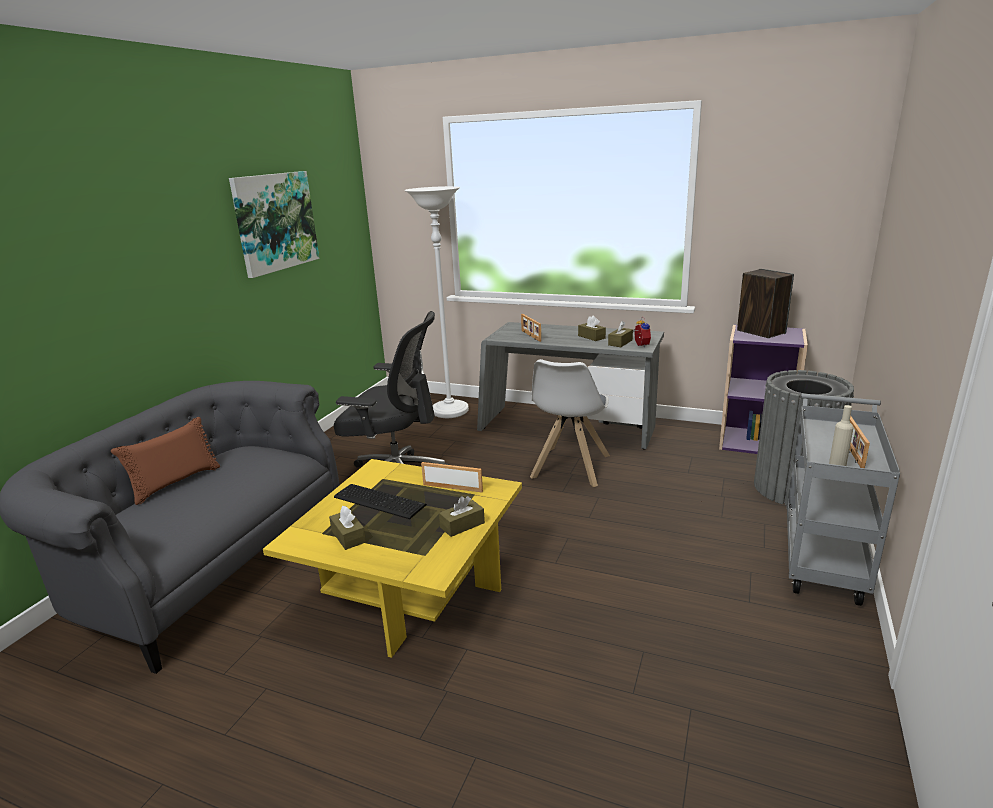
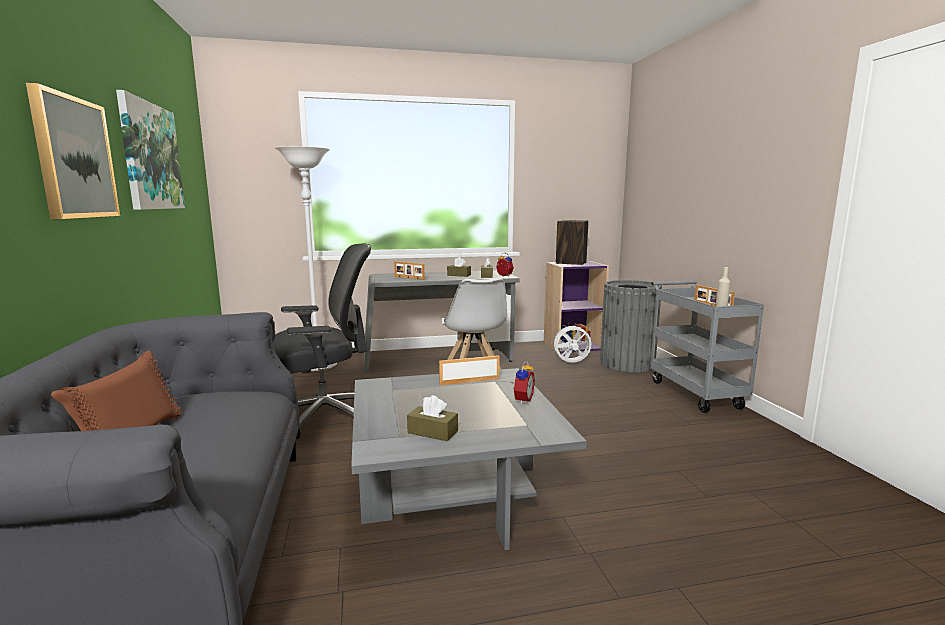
camera: 35 degrees left, 10 degrees down
(177, 255) = (74, 158): none -> picture
(379, 500) = (416, 402): keyboard -> none
(410, 589) = (454, 493): yellow coffee table -> grey coffee table
(462, 525) = (521, 400): brown tissue box -> alarm clock
(715, 469) = (571, 363): none -> white fan

